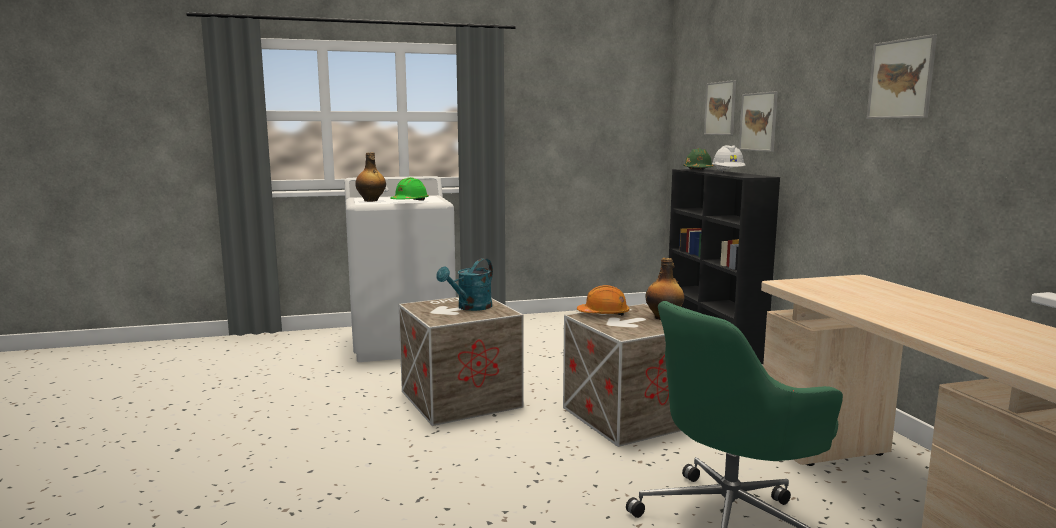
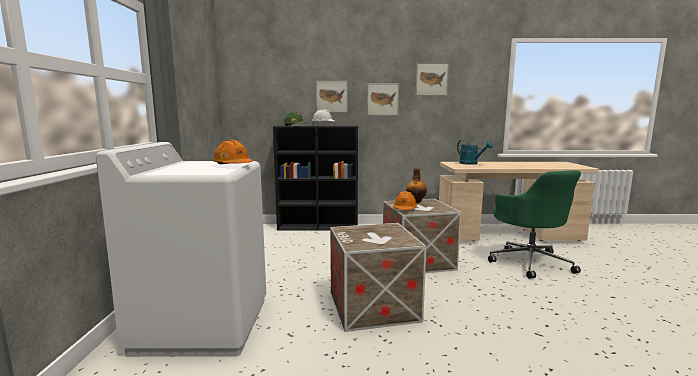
camera: 75 degrees left, 0 degrees up
(371, 201) = (198, 171): bottle -> none
(410, 201) = (233, 165): green hard hat -> orange hard hat
(470, 308) = (374, 232): turquoise watering can -> turquoise watering can (471, 163)
(720, 108) = (290, 87): picture -> picture (382, 99)

